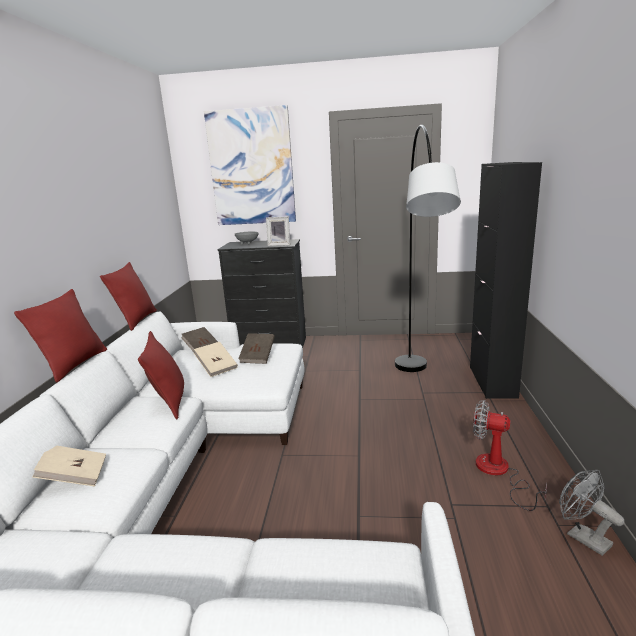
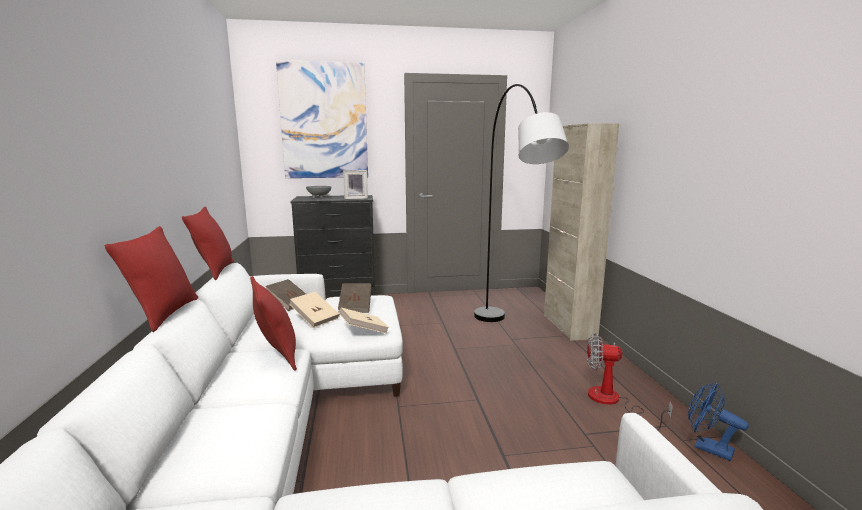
camera: 15 degrees left, 5 degrees down
(75, 477) = (198, 439): beige book -> beige book (364, 331)
(492, 382) = (569, 326): black cabinet -> beige cabinet
(582, 537) = (707, 447): grey fan -> blue fan

